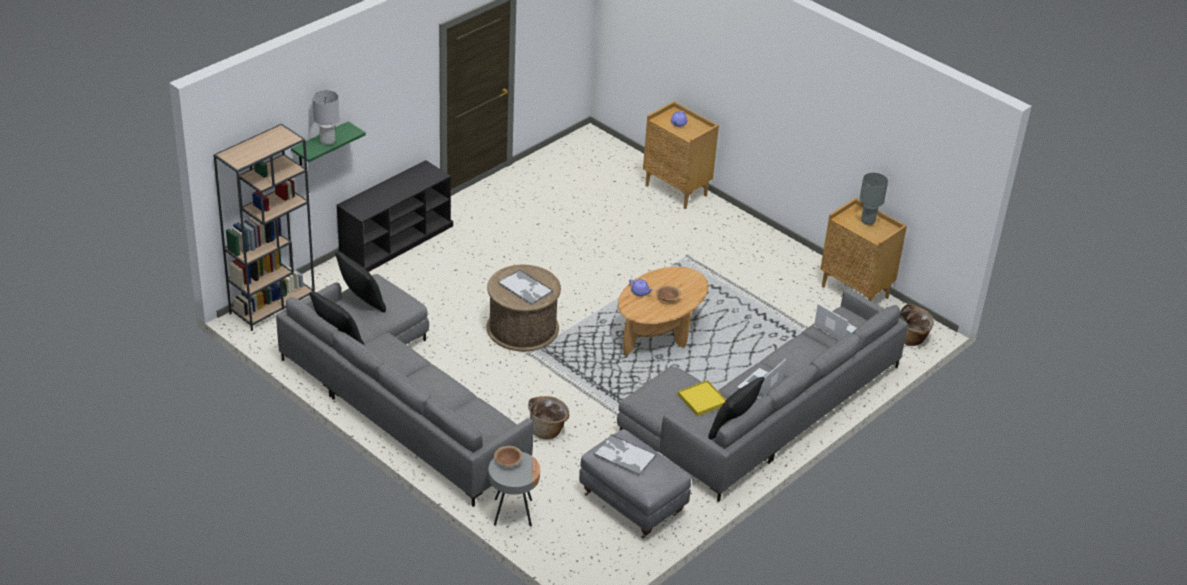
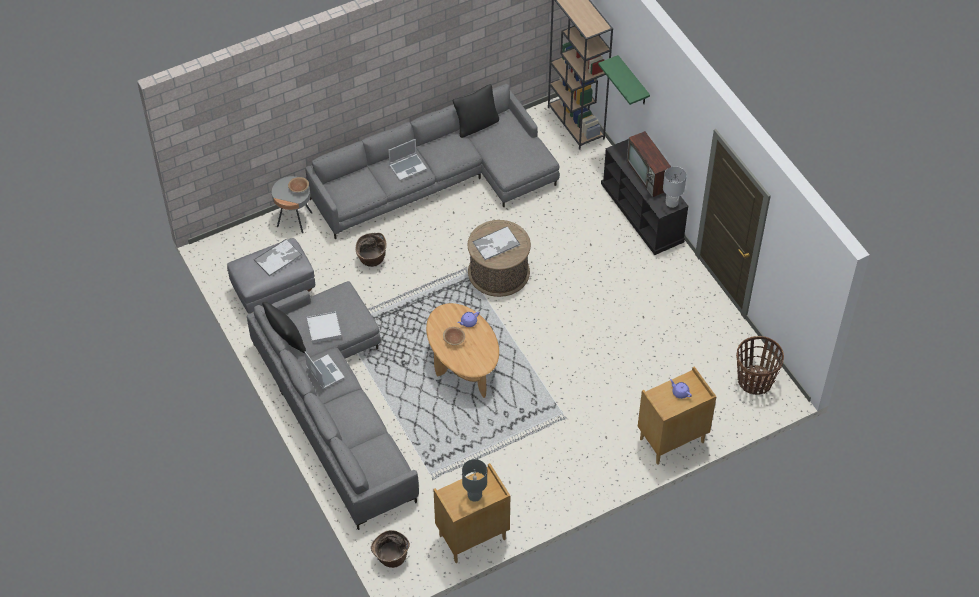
camera: 110 degrees right, 15 degrees up
(328, 142) = (620, 77): grey table lamp -> grey table lamp (671, 204)
(361, 302) = (518, 145): black pillow -> none
(393, 188) = (648, 176): none -> television
(583, 152) = (754, 381): none -> basket
(702, 400) = (324, 328): yellow tray -> white tray
(835, 329) = (375, 453): laptop -> laptop (408, 167)

